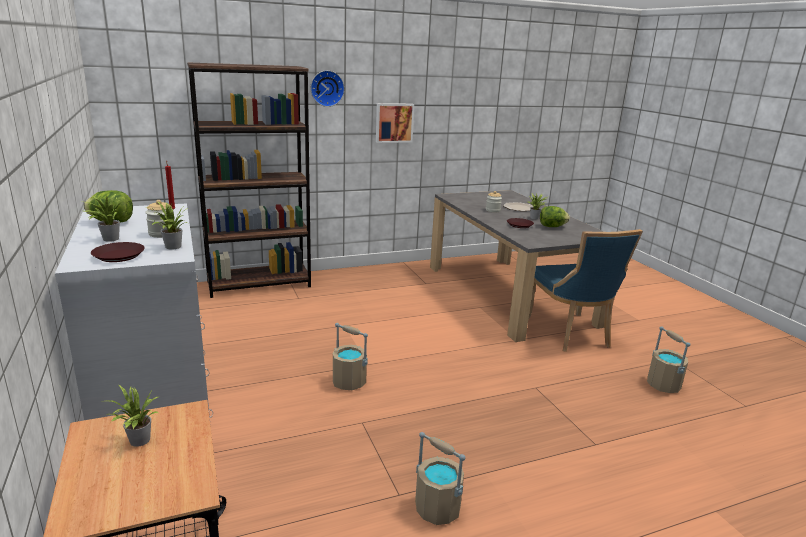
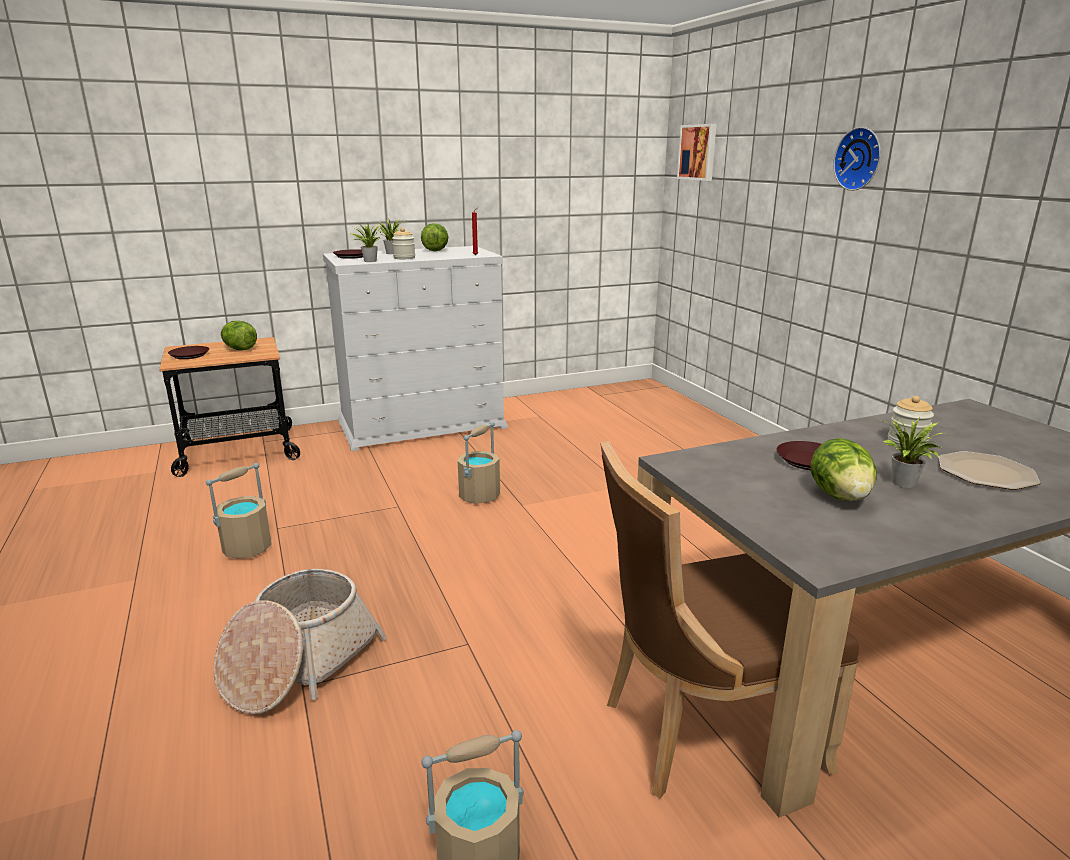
camera: 90 degrees right, 0 degrees up
(137, 441) = (240, 349): potted plant -> lettuce
(147, 489) = (189, 355): none -> brown plate
(259, 284) = (716, 429): brown bookcase -> none
(394, 122) = (959, 231): picture -> picture (698, 152)
(570, 334) = (702, 730): blue chair -> brown chair
(577, 449) = (299, 663): none -> basket

